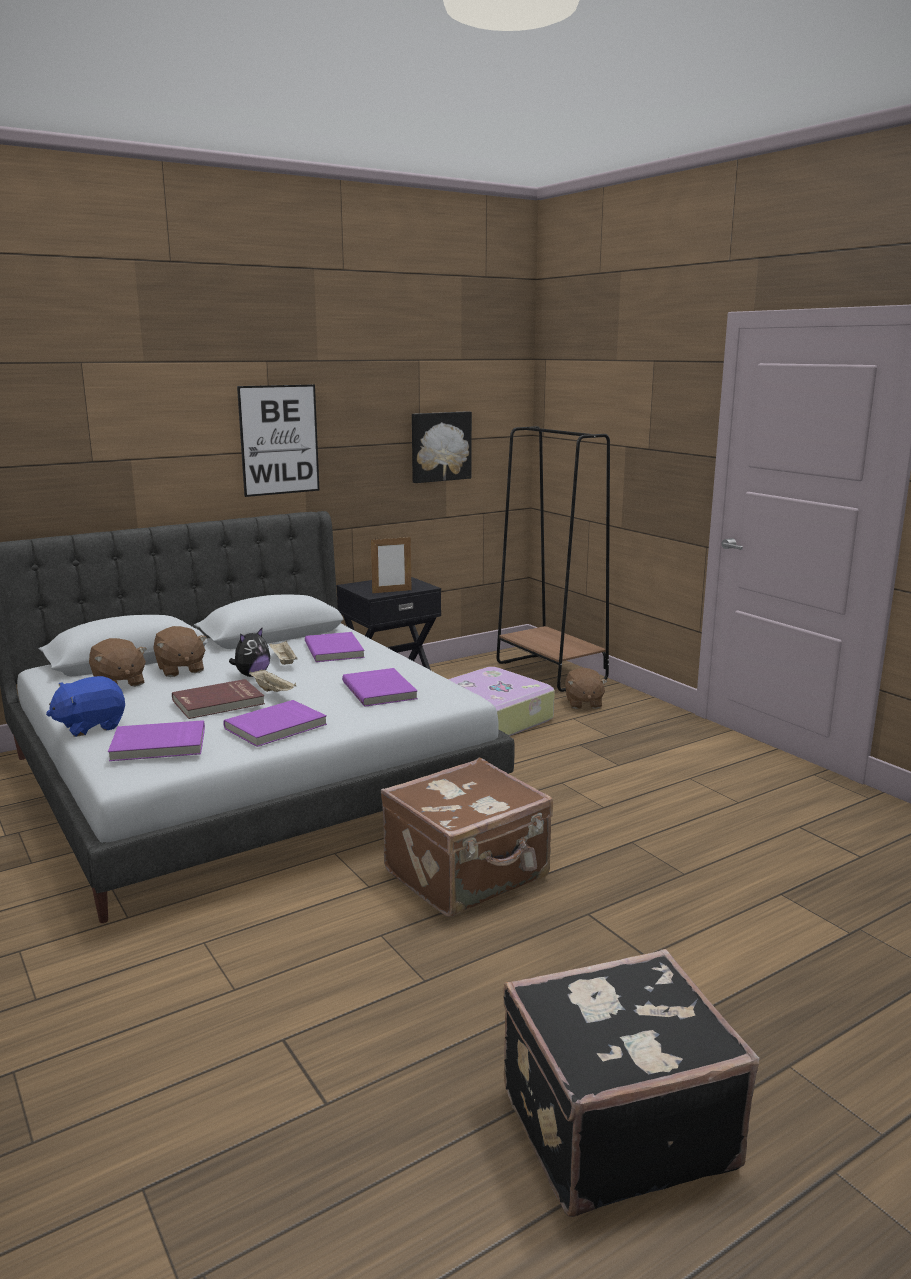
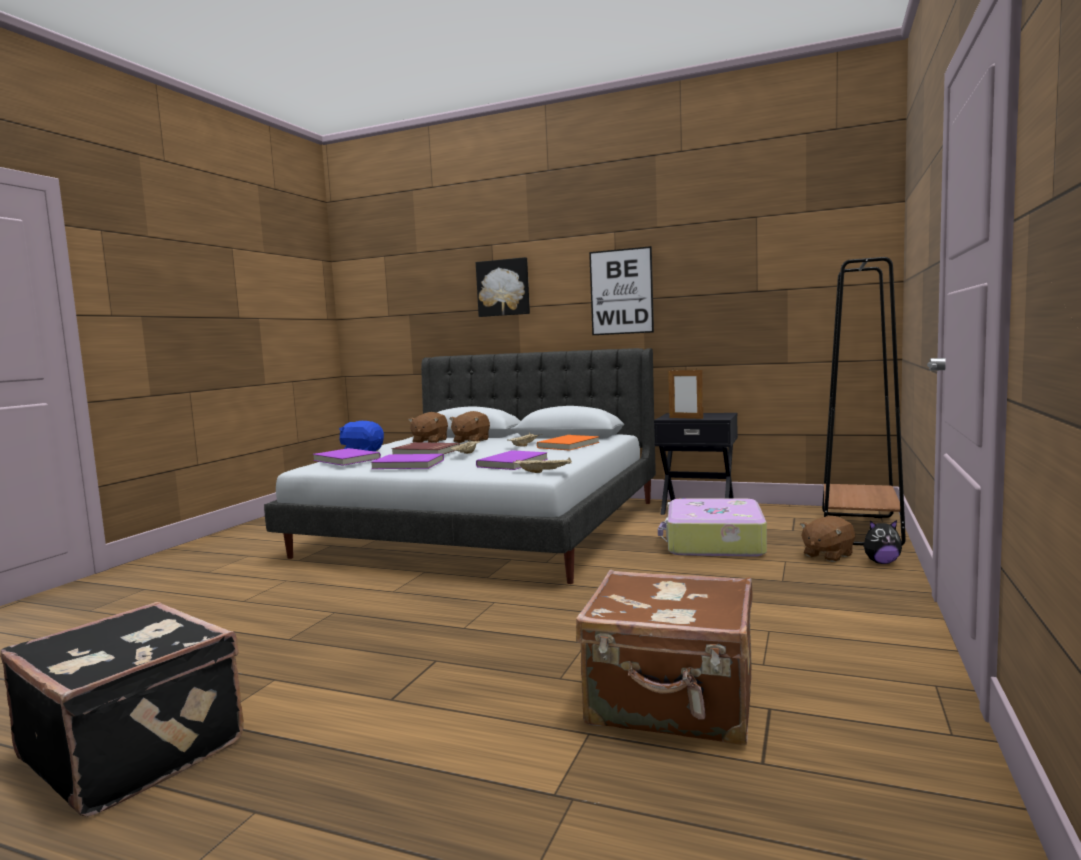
camera: 55 degrees right, 10 degrees down
(252, 675) = (488, 447): plush toy -> plush toy (881, 562)
(335, 650) = (569, 445): purple book -> orange book
(440, 446) = (778, 294): picture -> picture (503, 287)
(454, 693) = (544, 472): none -> beige tray
(468, 875) = (444, 609): brown suitcase -> brown suitcase (672, 704)

